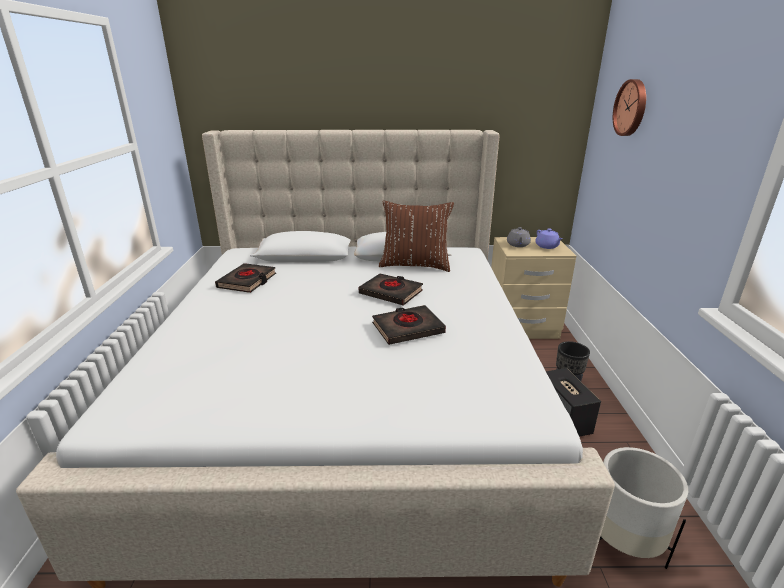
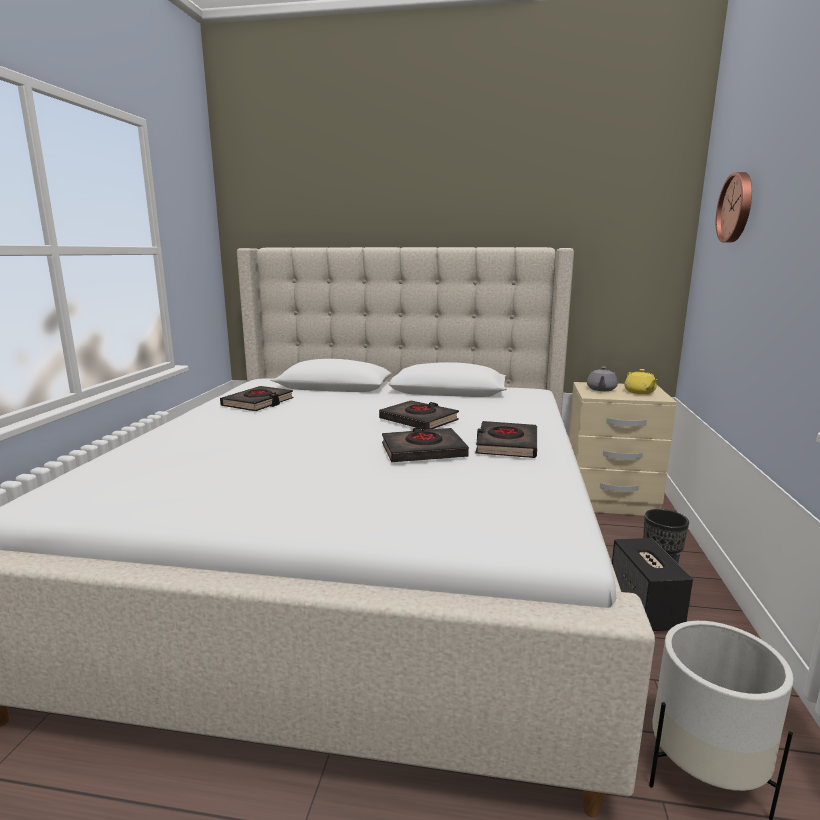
camera: 10 degrees right, 10 degrees down
(415, 265) = (460, 399): brown pillow -> none
(468, 316) = (506, 445): none -> black book
(547, 246) = (640, 392): purple teapot -> yellow teapot

